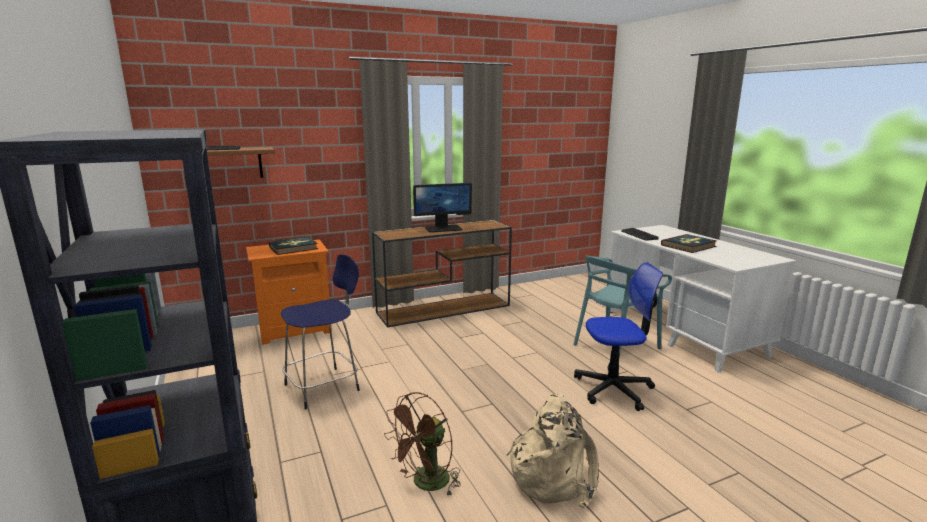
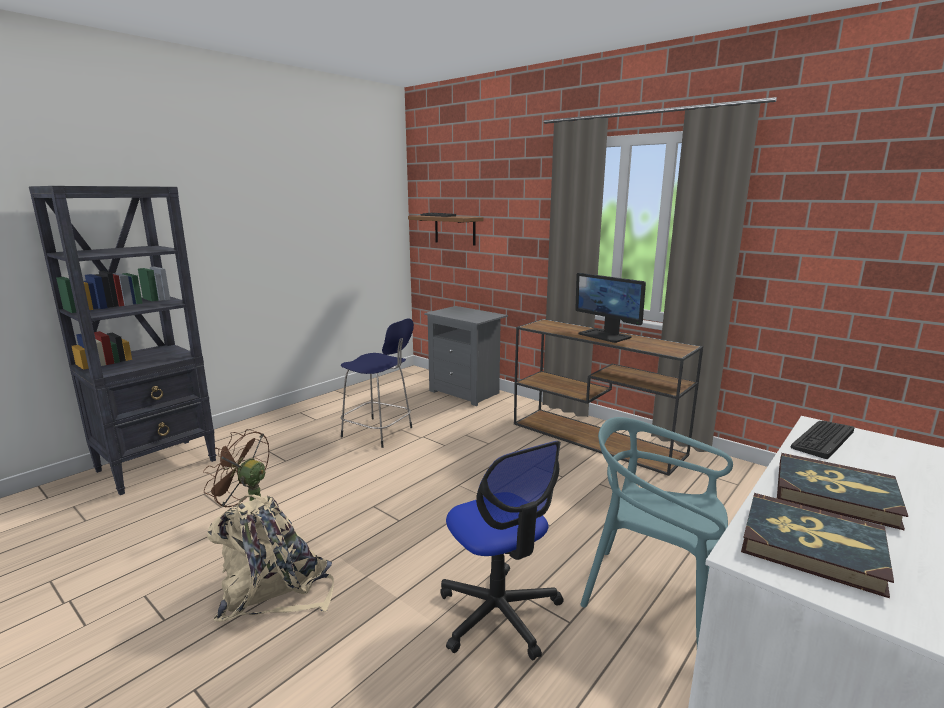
camera: 65 degrees right, 0 degrees up
(293, 248) = (469, 314): book -> book (812, 546)
(295, 329) = (466, 392): orange nightstand -> grey nightstand

